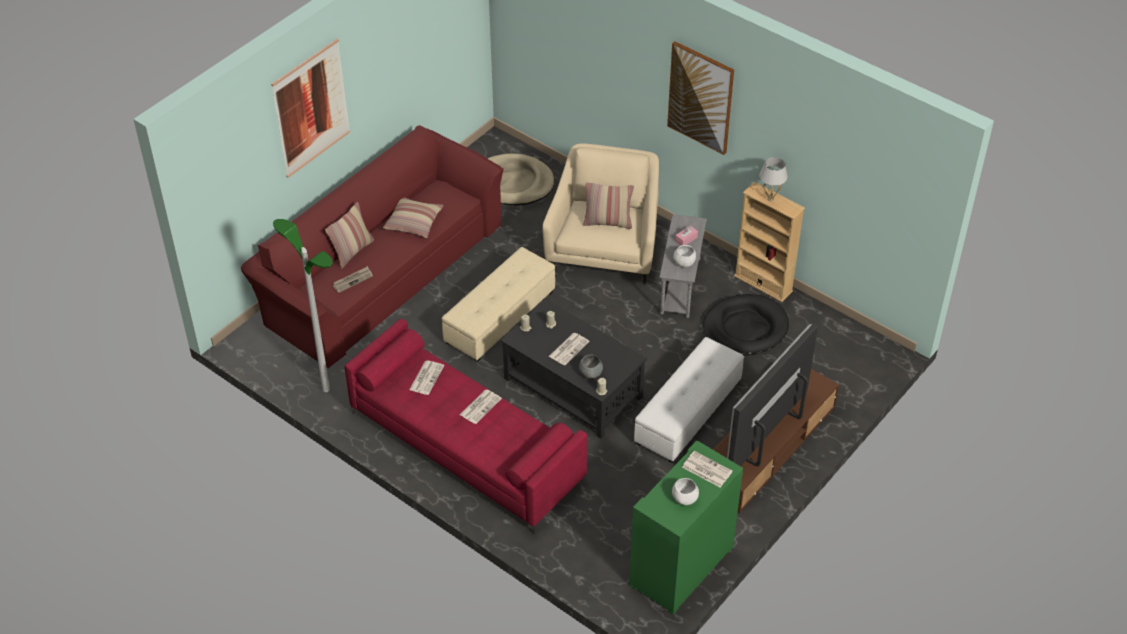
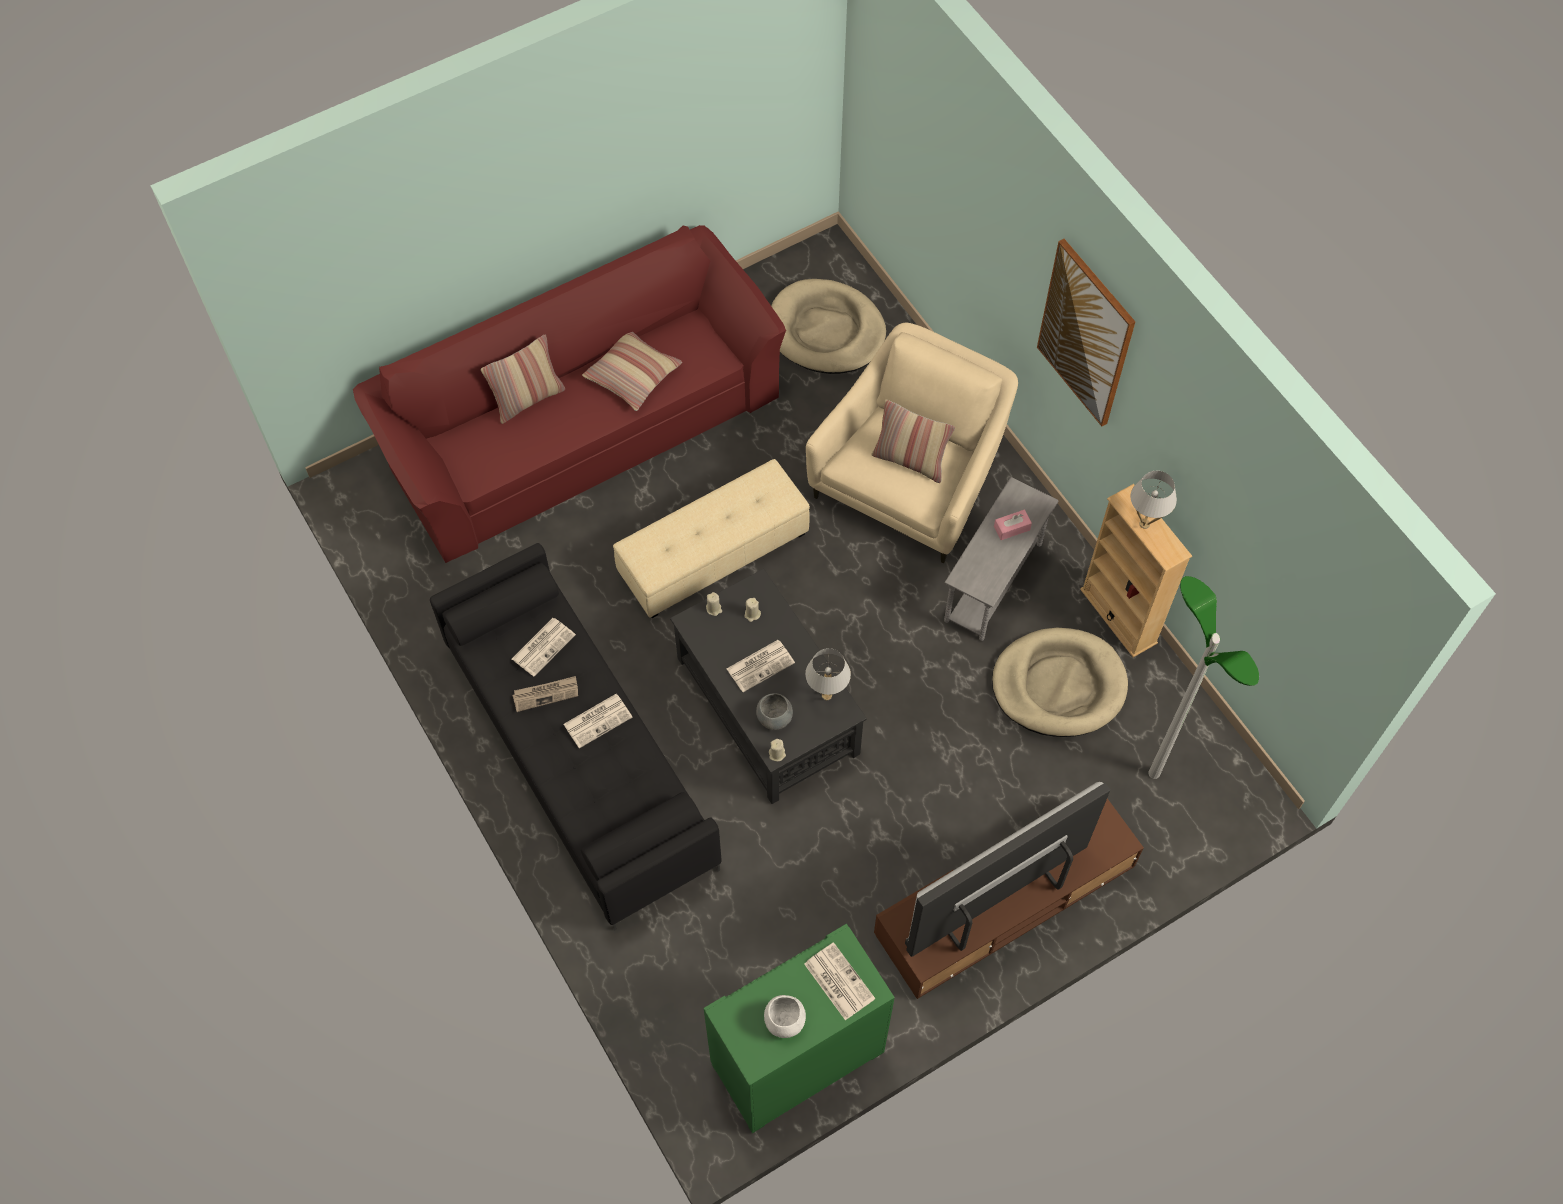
camera: 20 degrees right, 15 degrees up
(311, 108) = (487, 190): picture -> none
(325, 389) = (429, 596): floor lamp -> floor lamp (1153, 773)
(352, 280) = (508, 449): newspaper -> newspaper (546, 694)
(465, 447) = (578, 755): red sofa -> black sofa
(617, 353) = (826, 695): none -> white table lamp
(684, 263) = (991, 569): white bowl -> none
(688, 413) = (915, 803): white ottoman -> none
(745, 328) = (1058, 685): black dog bed -> beige dog bed

